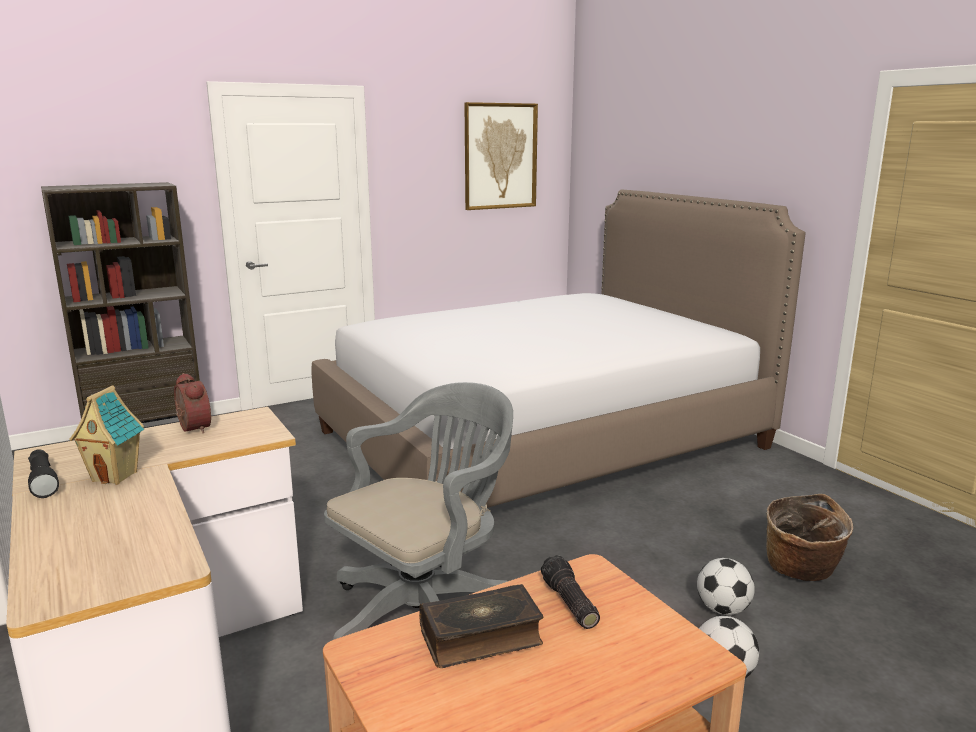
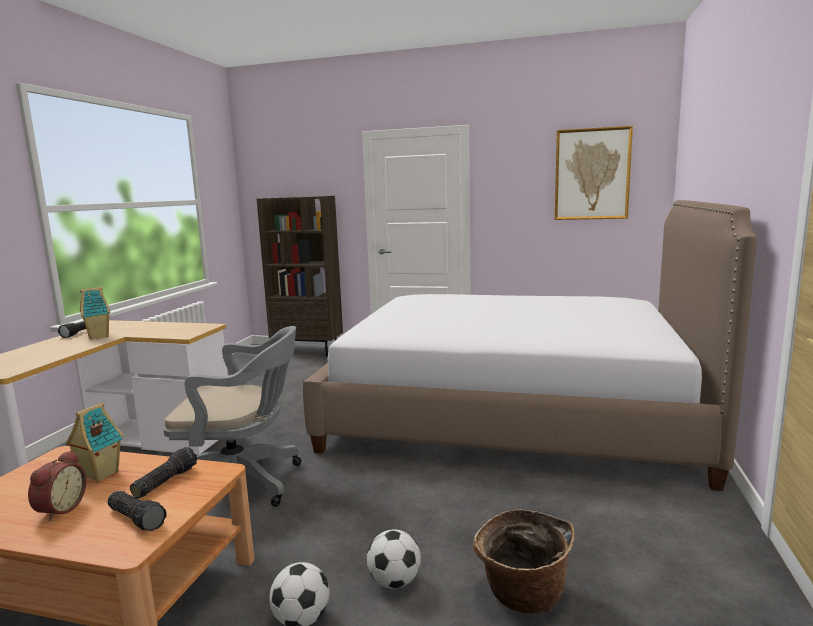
camera: 45 degrees right, 5 degrees down
(191, 428) = (173, 326): alarm clock -> alarm clock (59, 509)
(481, 637) = (99, 474): book -> toy house
(641, 640) = (138, 518): none -> flashlight

